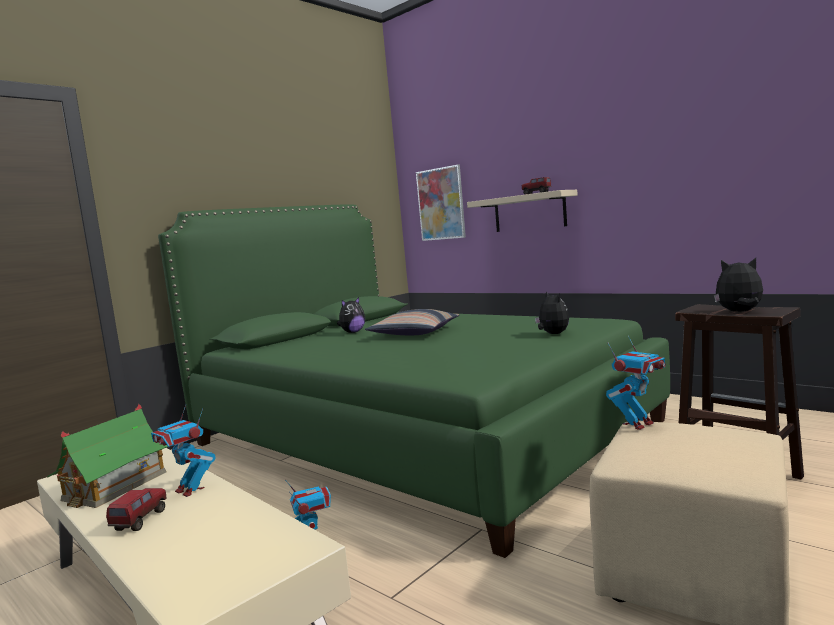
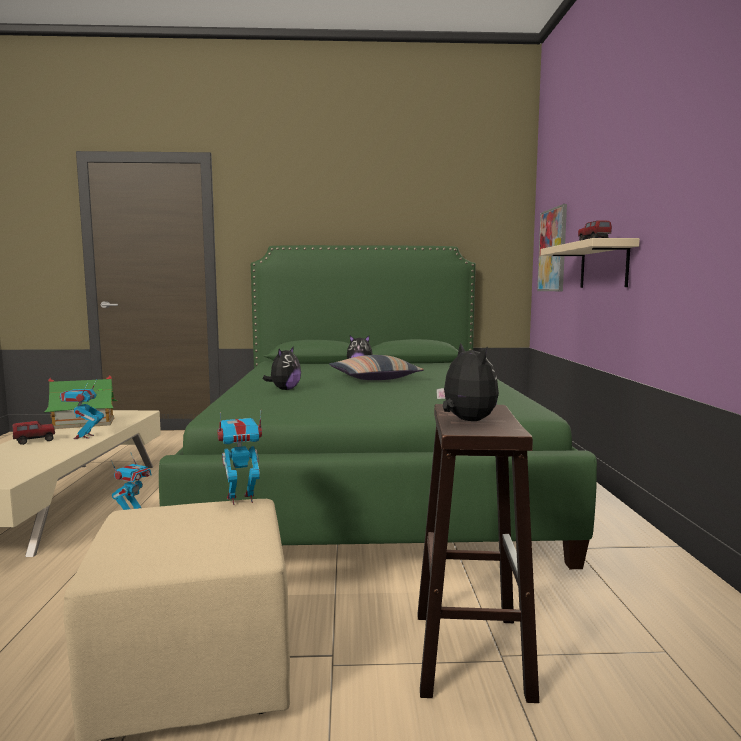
camera: 45 degrees right, 0 degrees up
(552, 334) = (425, 406): plush toy -> plush toy (284, 389)
(637, 424) = (241, 499): toy robot -> toy robot turned 150 degrees clockwise

